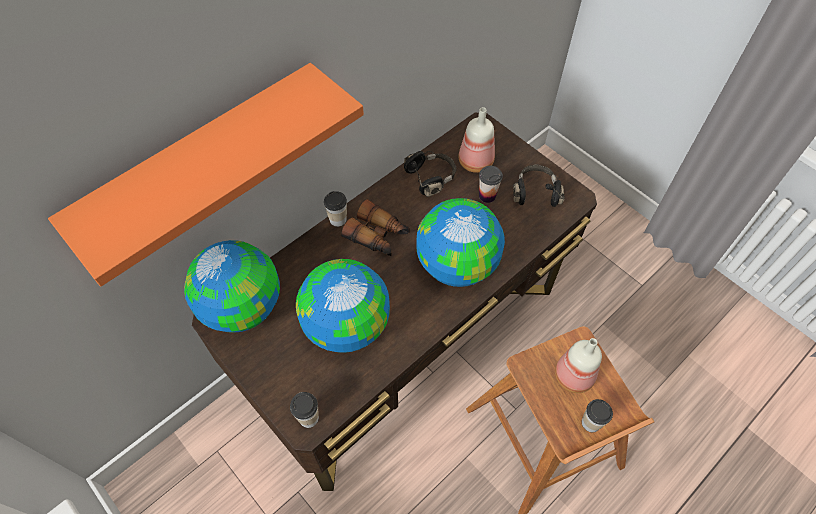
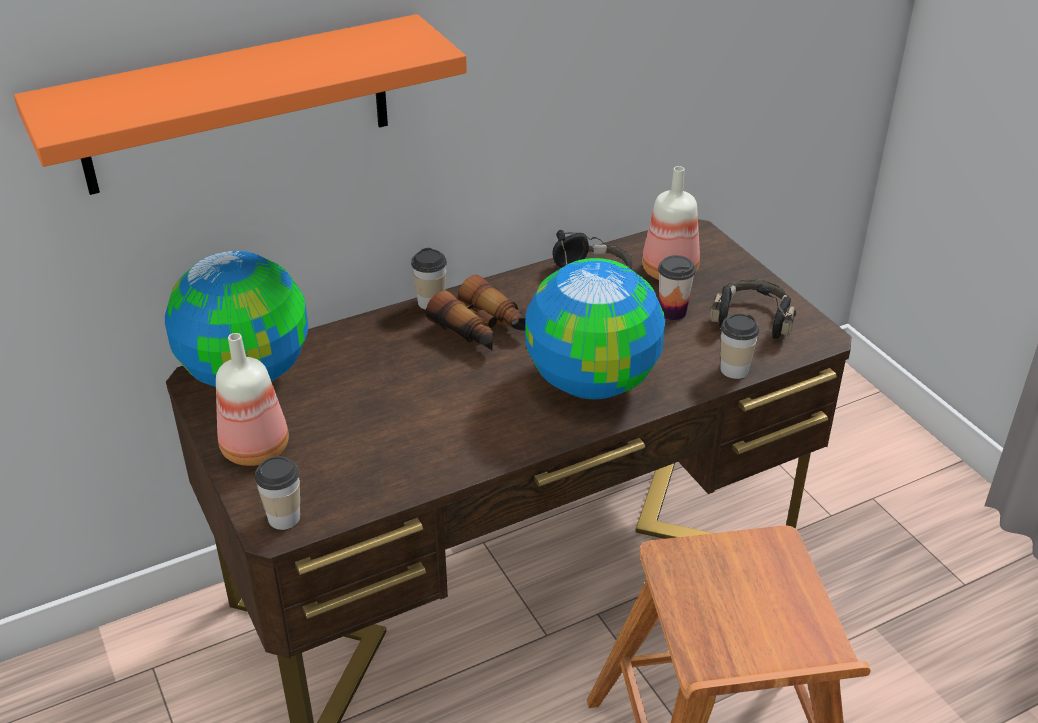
camera: 15 degrees right, 20 degrees down
(346, 326) = (389, 422): globe -> none
(574, 375) = (749, 585): bottle -> bottle (257, 448)
(590, 423) = (756, 654): cup -> cup (734, 370)

